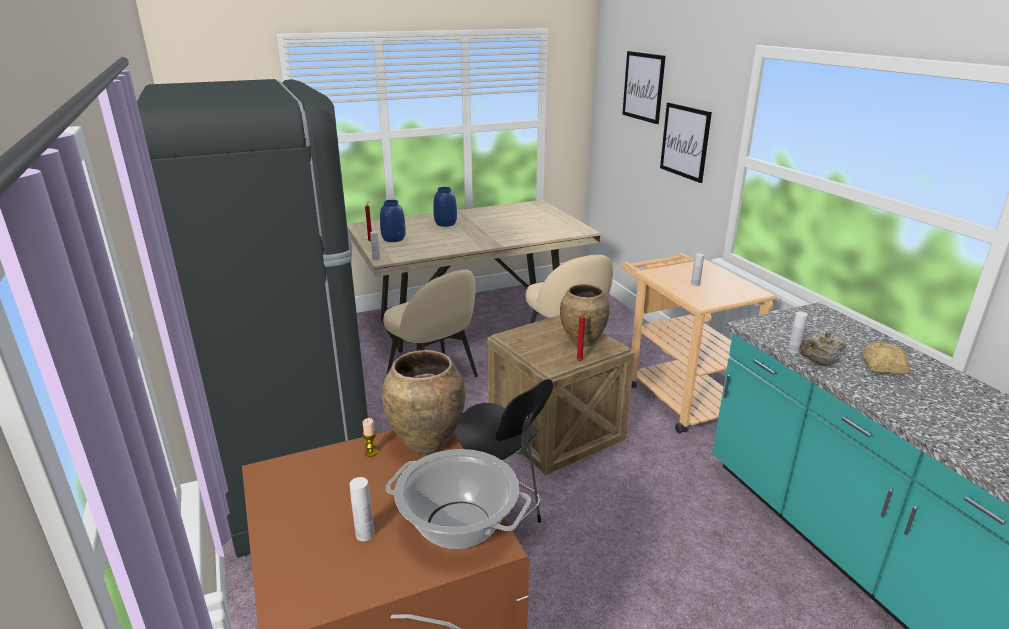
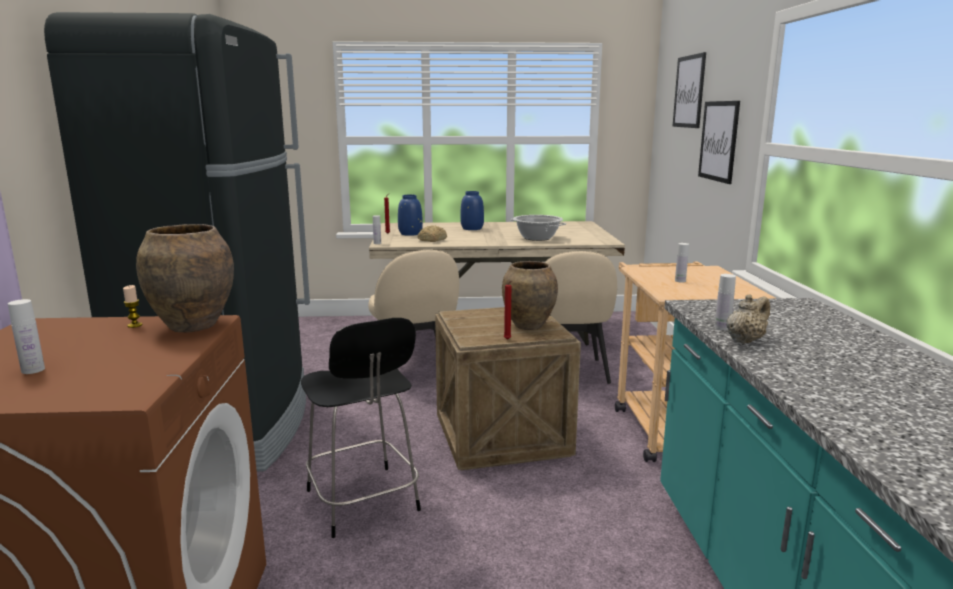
camera: 20 degrees right, 10 degrees down
(457, 525) = (120, 378): cooking pot -> cooking pot (537, 238)
(819, 363) = (745, 340): beige teapot -> beige teapot turned 135 degrees clockwise
(883, 367) = (836, 354): bread -> bread (431, 240)

